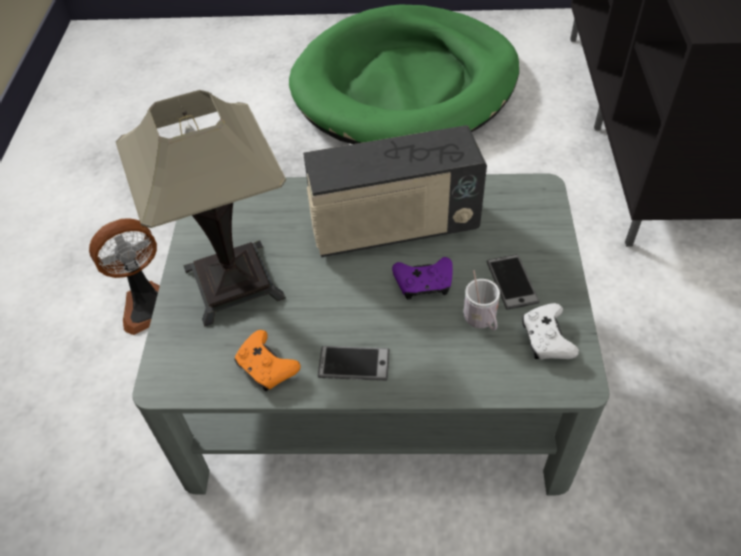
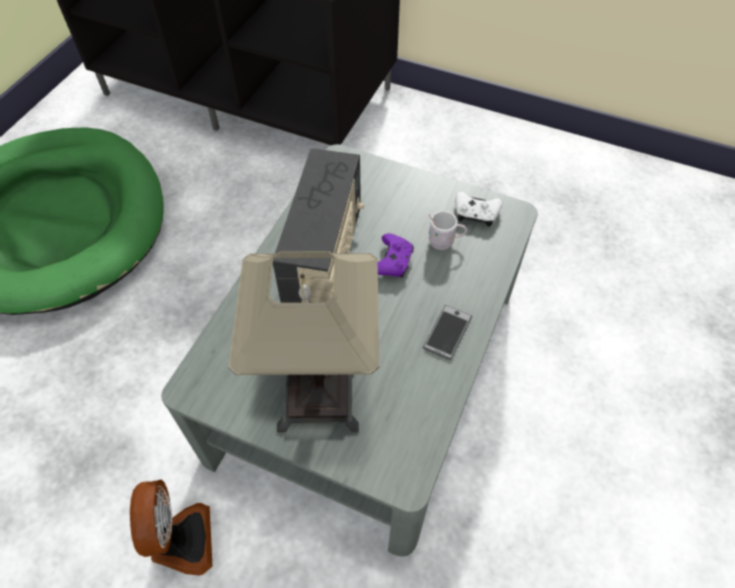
camera: 70 degrees left, 5 degrees up
(266, 367) = (425, 394): orange game controller -> none
(512, 282) = (418, 211): phone -> none

